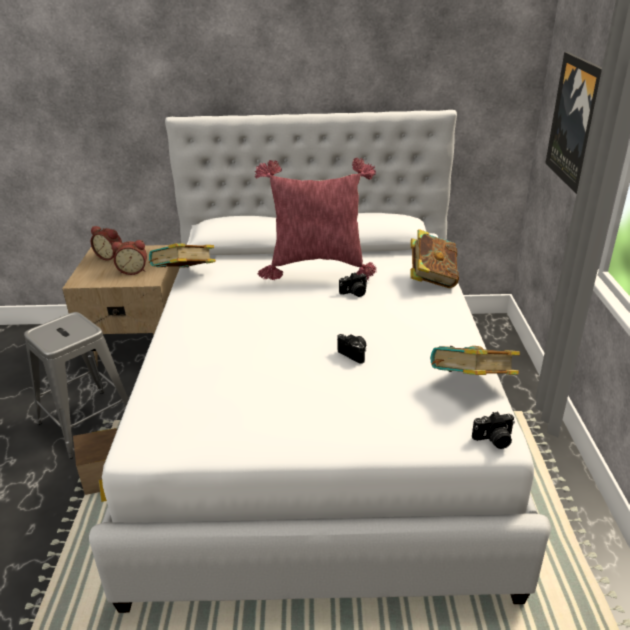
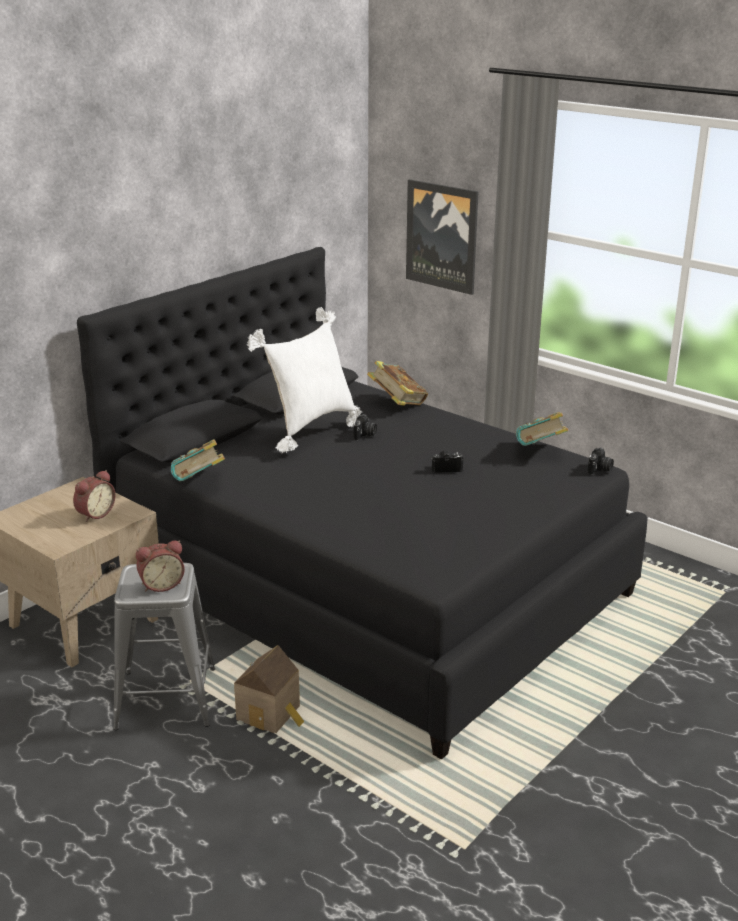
camera: 50 degrees left, 5 degrees down
(110, 256) = (34, 515): alarm clock -> alarm clock (161, 584)
(317, 274) = (307, 435): red pillow -> white pillow
(318, 426) = (367, 584): white bed -> black bed

